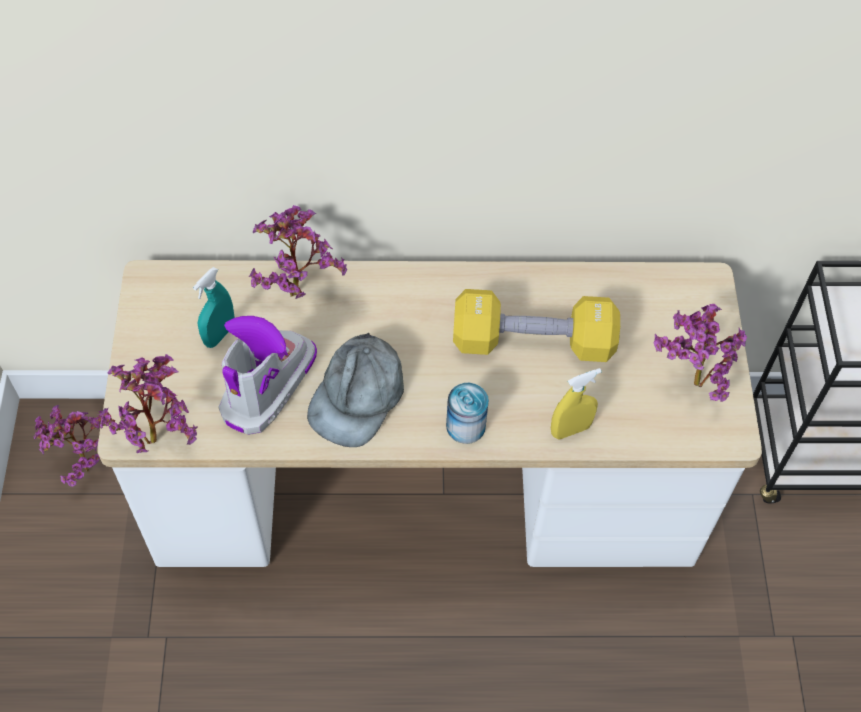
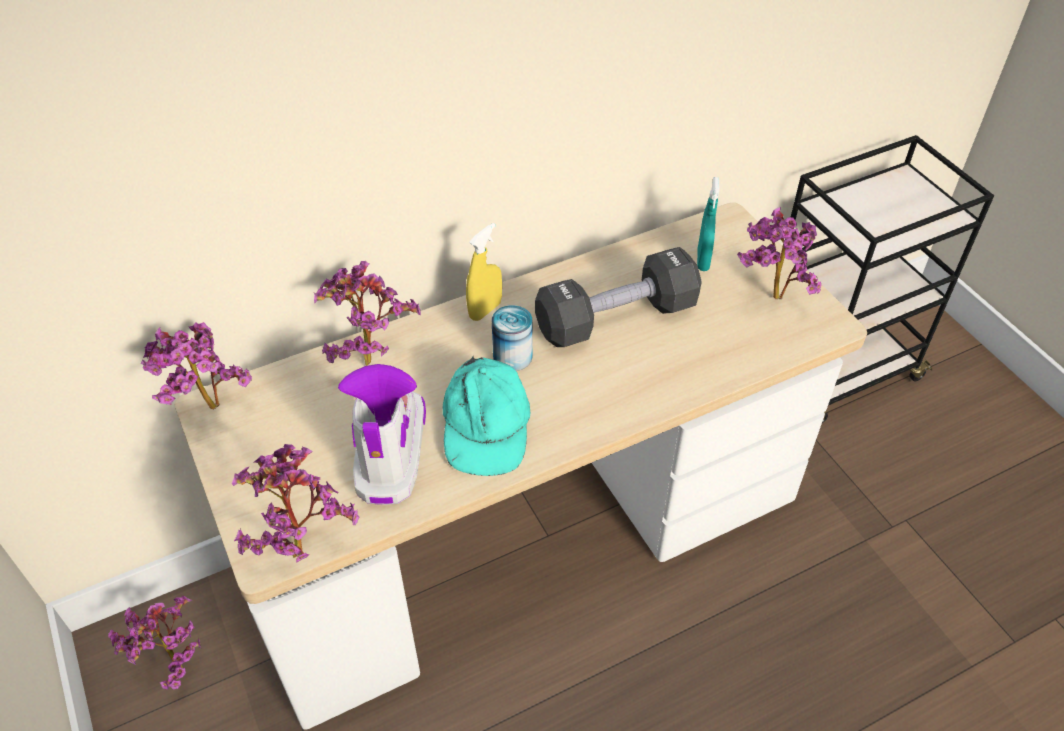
camera: 25 degrees left, 10 degrees down
(145, 285) = (207, 412): none -> potted plant
(219, 334) = (312, 426): turquoise spray bottle -> turquoise spray bottle (703, 260)
(358, 395) = (485, 425): grey cap -> turquoise cap
(465, 426) = (604, 410): can -> can (512, 356)
(533, 341) = (616, 318): yellow dumbbell -> black dumbbell
(570, 430) = (698, 375): yellow spray bottle -> yellow spray bottle (485, 310)

